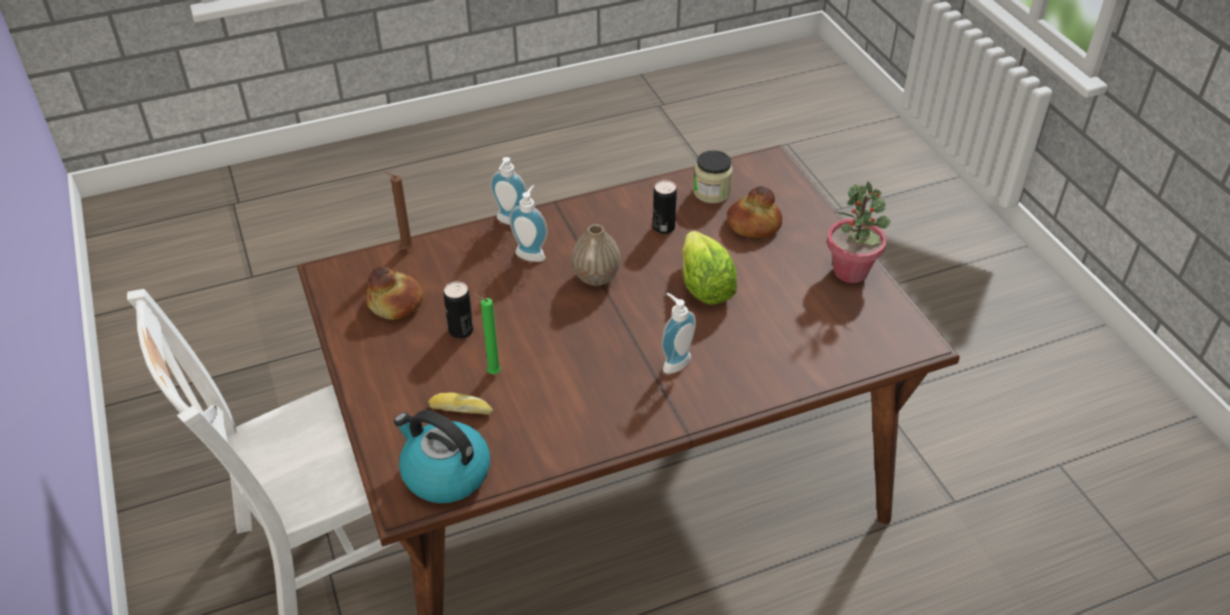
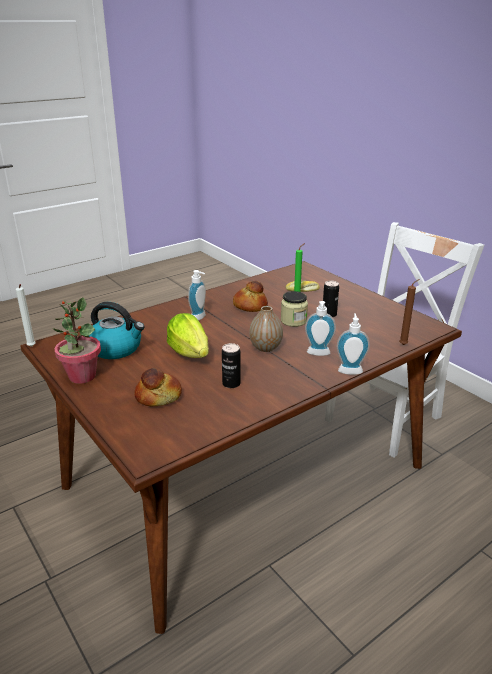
camera: 165 degrees right, 15 degrees down
(395, 303) = (379, 320): bread -> bread (250, 306)
(444, 473) = (292, 274): kettle -> kettle (116, 348)
(711, 192) = (199, 417): jar -> jar (293, 321)
(938, 341) = (31, 347): none -> white candle

